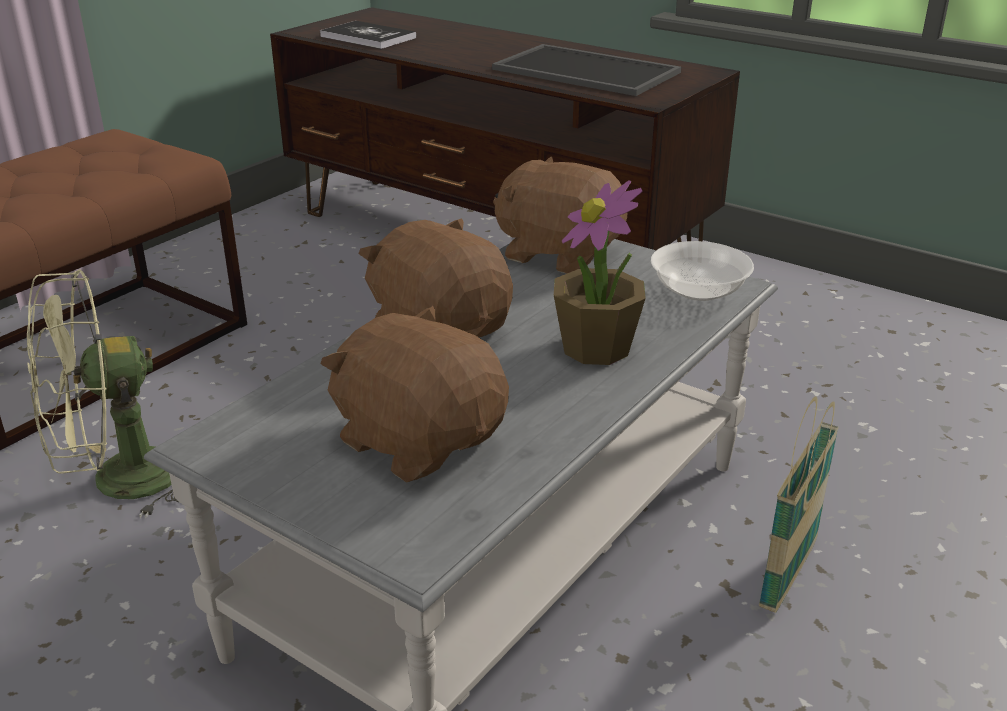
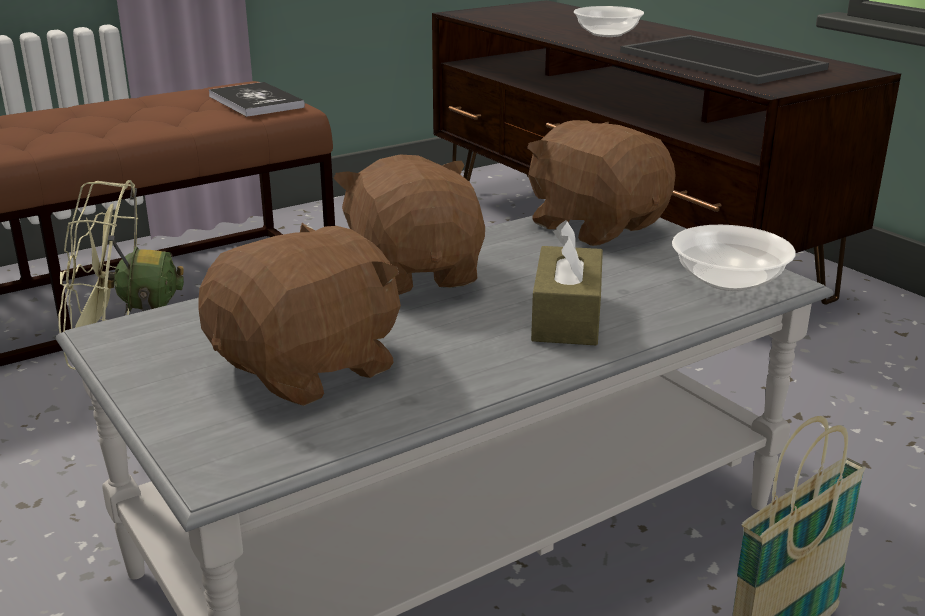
camera: 20 degrees right, 5 degrees down
(368, 37) = (520, 20): book -> book (256, 102)
(419, 440) = (310, 369): brown plush toy -> brown plush toy turned 75 degrees clockwise
(463, 47) = (607, 34): none -> bowl
(596, 348) = (567, 317): potted plant -> brown tissue box

